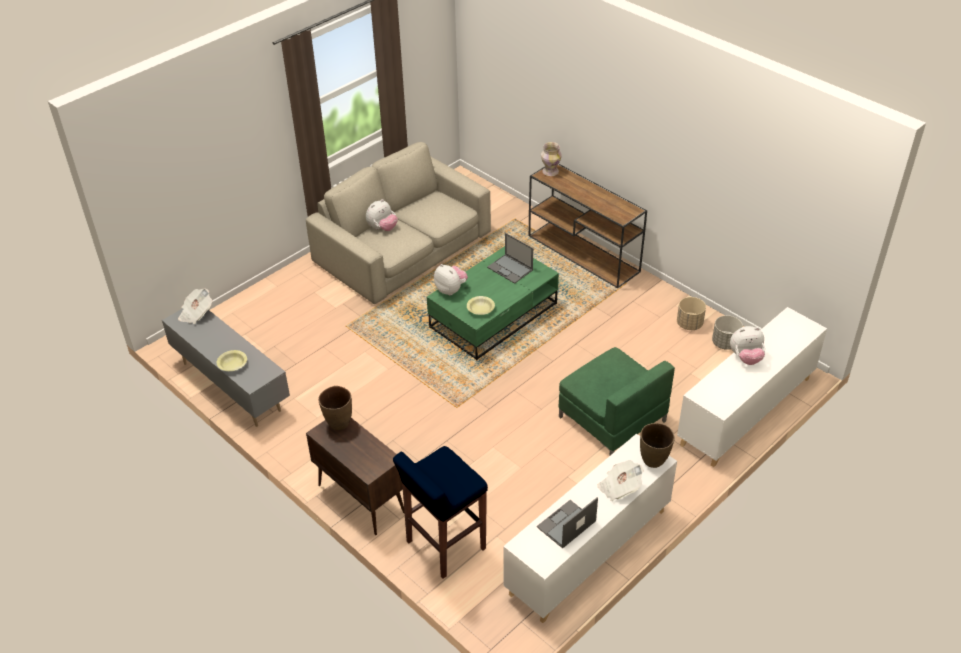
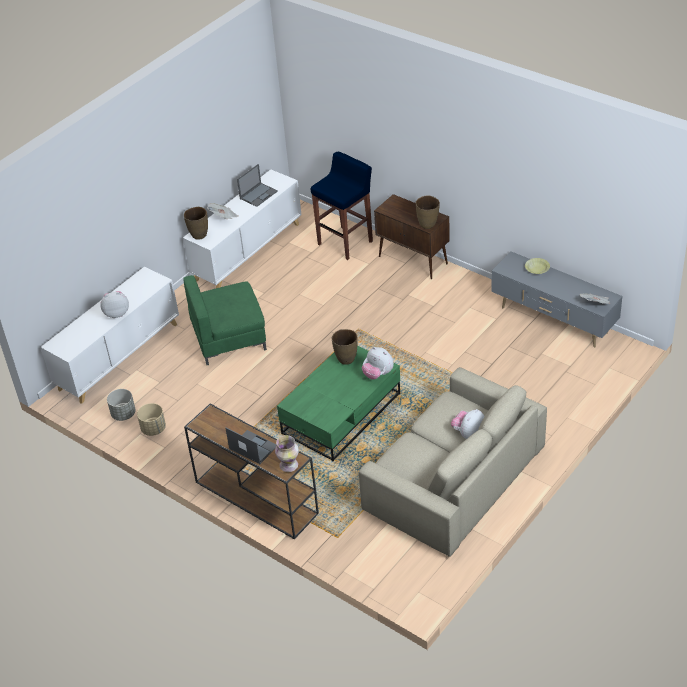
camera: 175 degrees right, 0 degrees up
(480, 309) = (346, 359): yellow bowl -> brown vase
(510, 269) = (324, 403): laptop -> laptop (252, 447)
(611, 418) = (230, 337): green armchair -> green armchair turned 60 degrees counterclockwise

